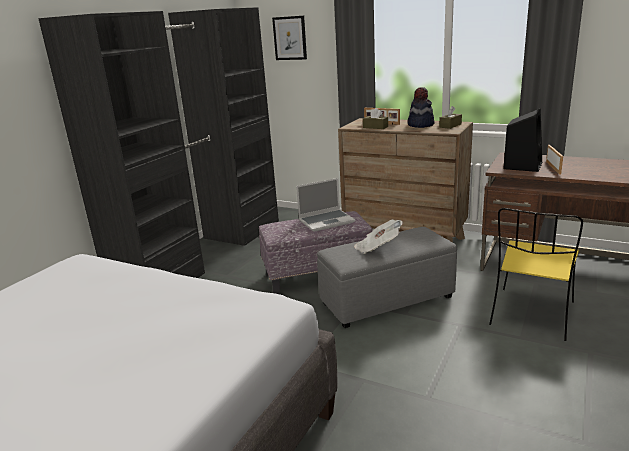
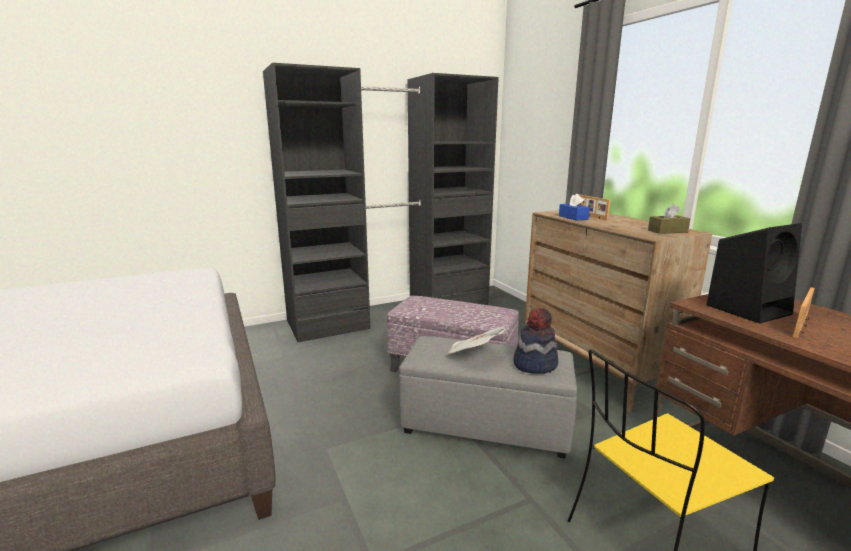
camera: 35 degrees right, 5 degrees down
(290, 38) = (539, 114): picture -> none
(326, 221) = (467, 310): laptop -> none
(375, 127) = (573, 217): brown tissue box -> blue tissue box
(420, 125) = (630, 224): hat -> hat (534, 364)

